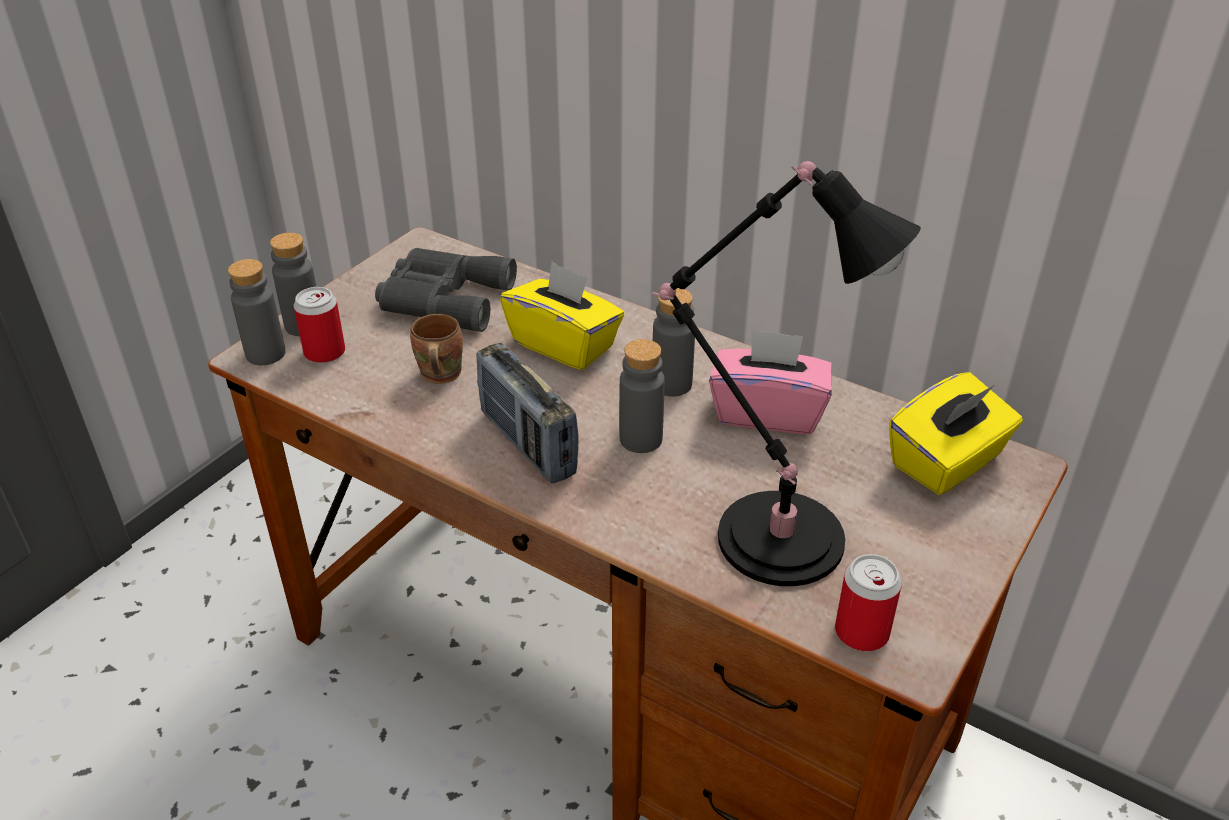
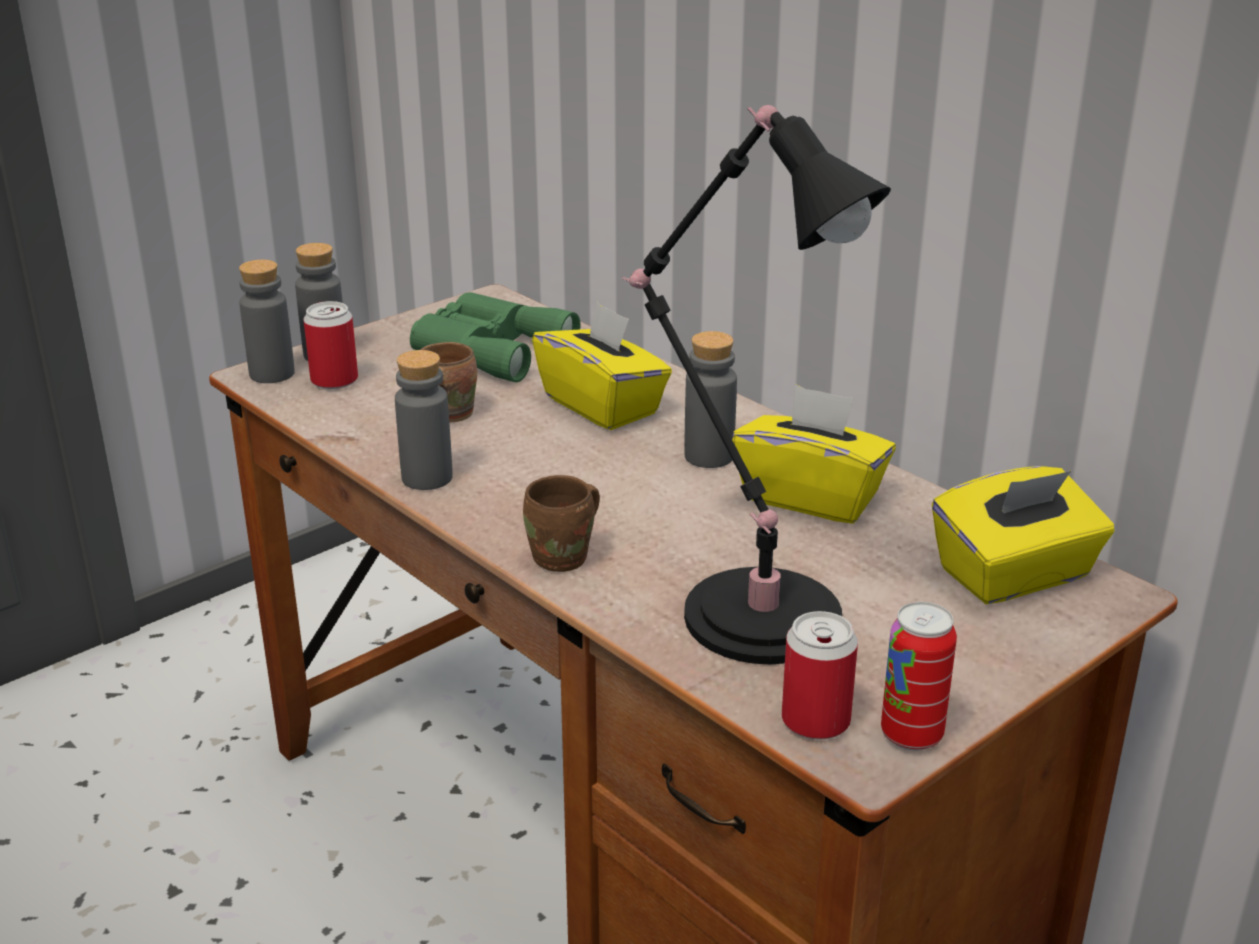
camera: 15 degrees right, 10 degrees down
(442, 298) = (487, 348): grey binoculars -> green binoculars
(527, 444) = (512, 488): radio -> none
(602, 509) = (565, 558): none -> brown mug
(641, 439) = (644, 501): grey bottle -> grey bottle (427, 478)
(767, 412) = (811, 497): pink tissue box -> yellow tissue box
(936, 631) = (911, 735): none -> can

